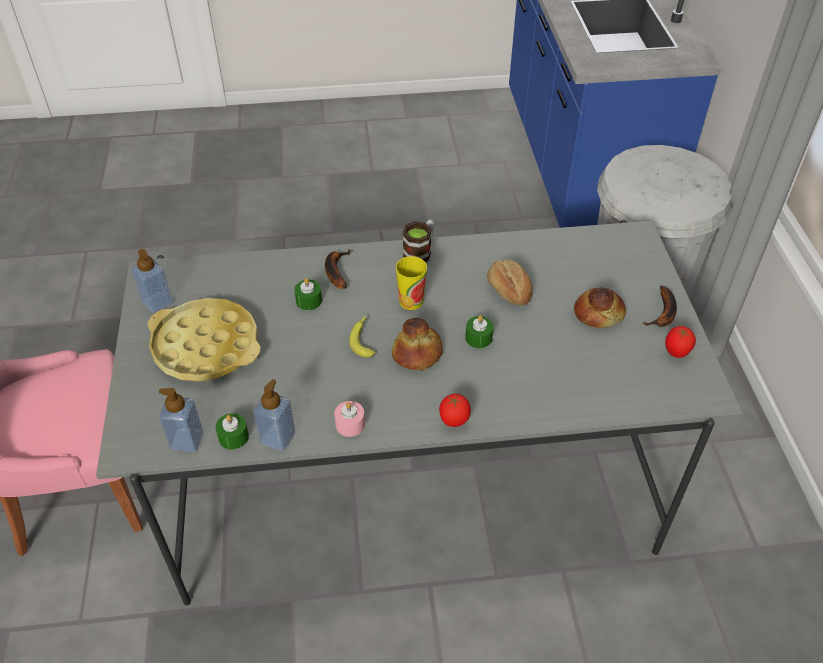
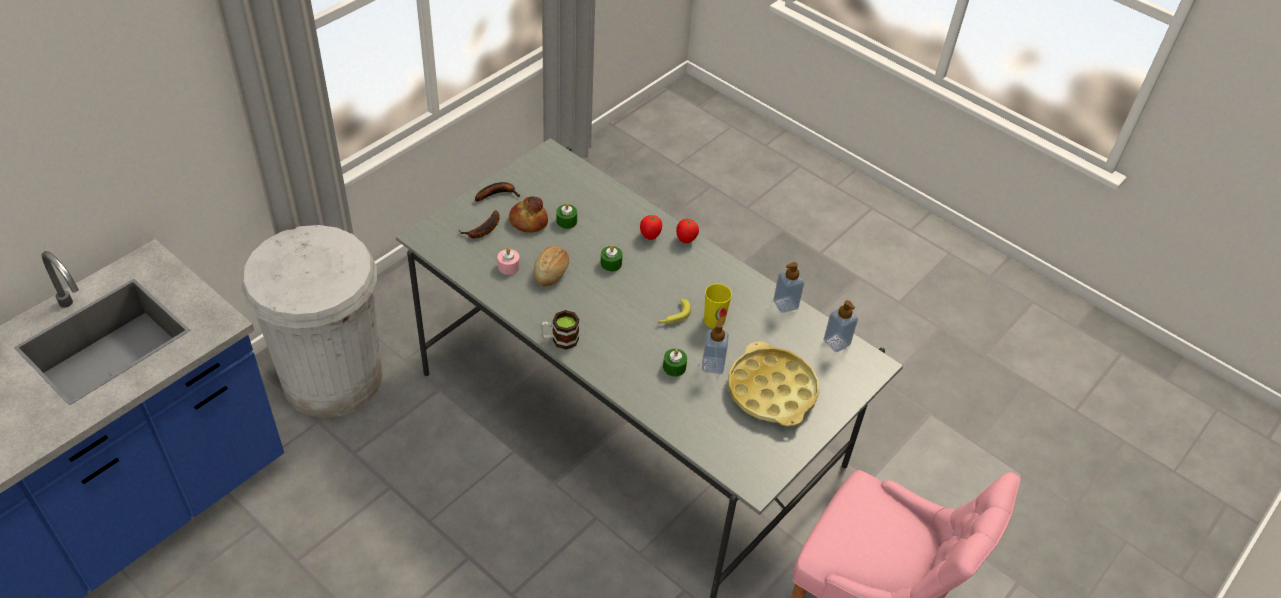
camera: 135 degrees left, 0 degrees up
(157, 303) = (773, 452): soap dispenser -> soap dispenser (712, 365)
(233, 437) = (809, 324): green candle -> green candle (566, 221)
(335, 271) = (631, 373): banana -> banana (483, 230)
(350, 424) = (740, 280): pink candle -> pink candle (508, 266)
(411, 301) = (615, 314): cup -> cup (714, 320)
(418, 353) = (655, 283): bread -> none
(675, 353) = (529, 177): tomato -> tomato (650, 236)

